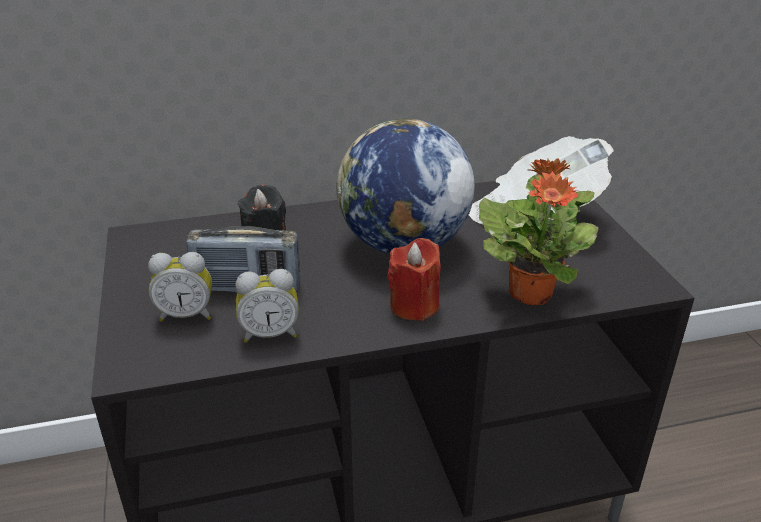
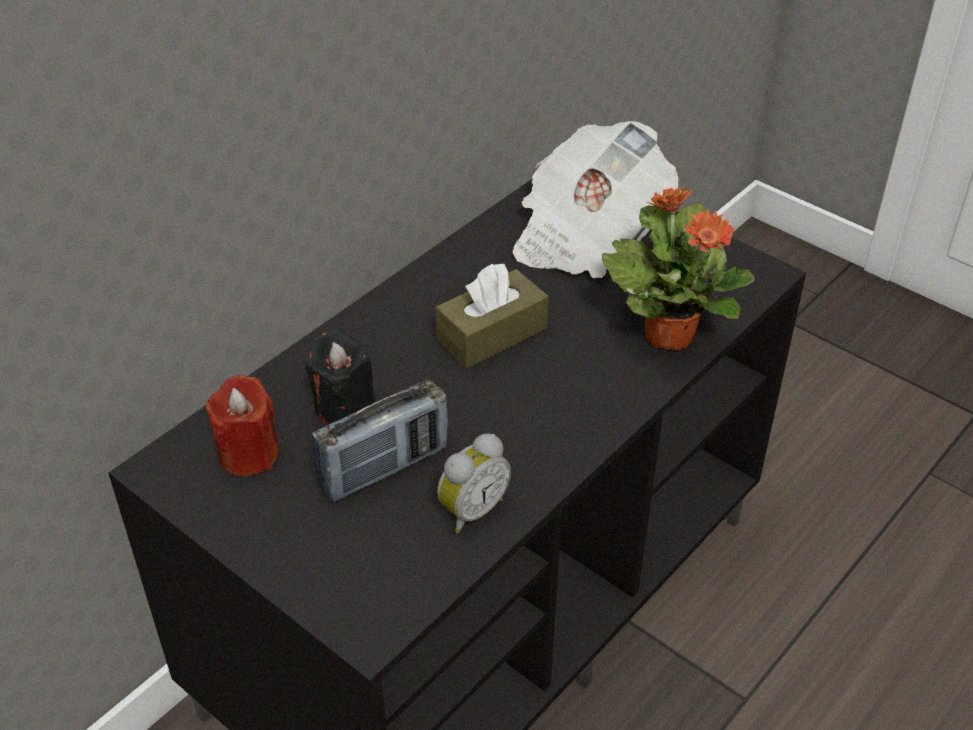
camera: 35 degrees left, 10 degrees up
(186, 314) = (356, 535): alarm clock -> none
(403, 245) = (492, 334): globe -> brown tissue box
(414, 305) = (577, 404): red candle -> red candle (249, 453)

